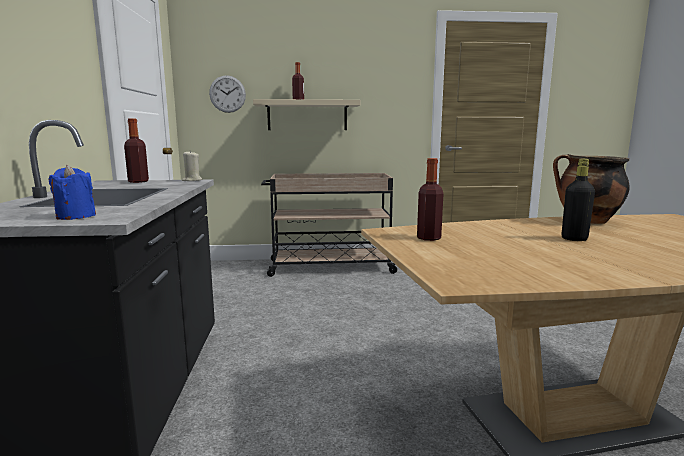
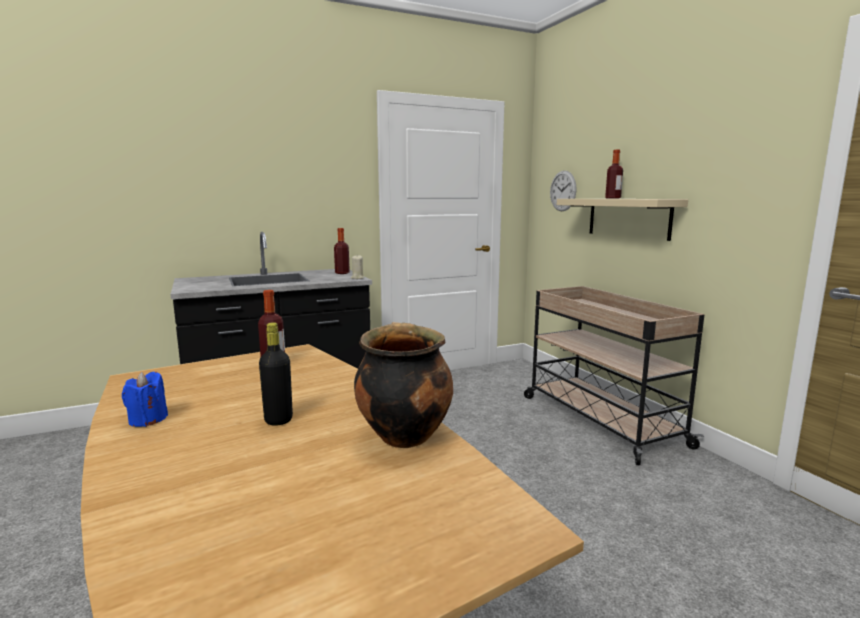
camera: 70 degrees right, 0 degrees up
(76, 216) = (194, 286): blue candle -> blue candle (148, 420)

